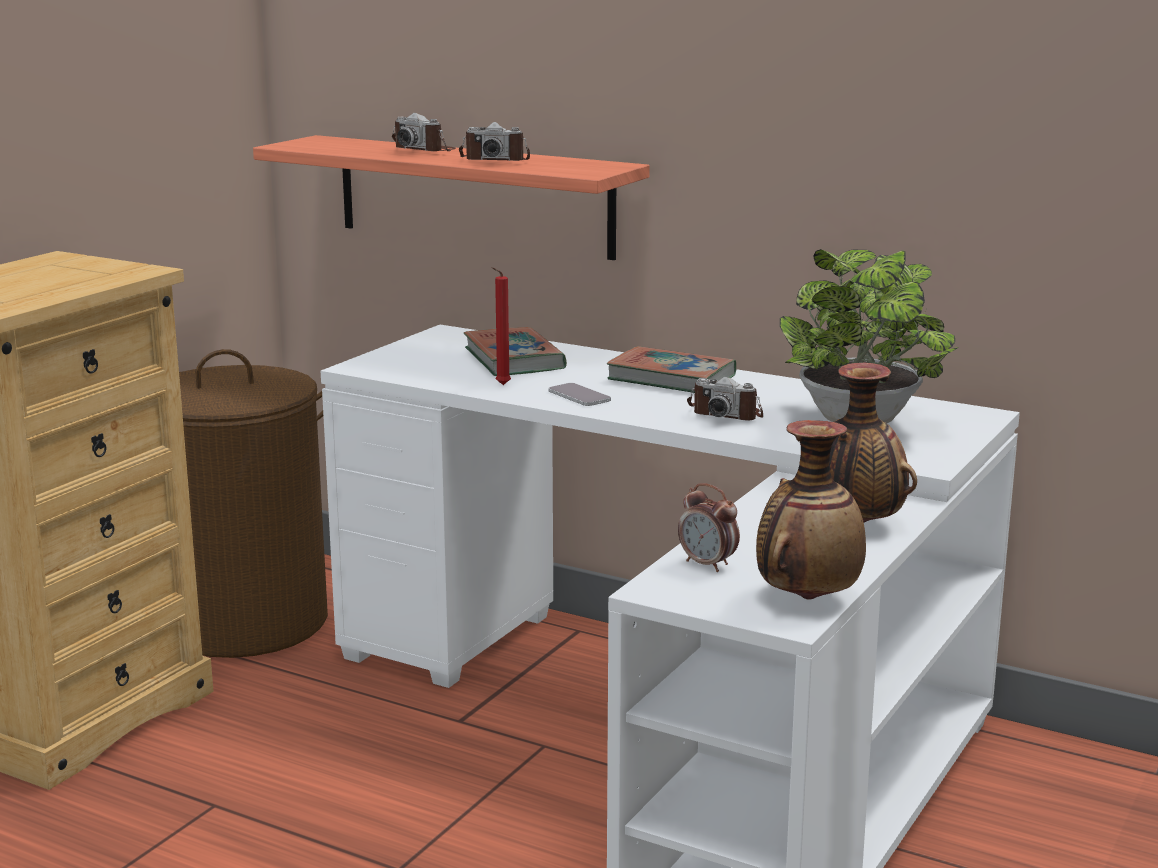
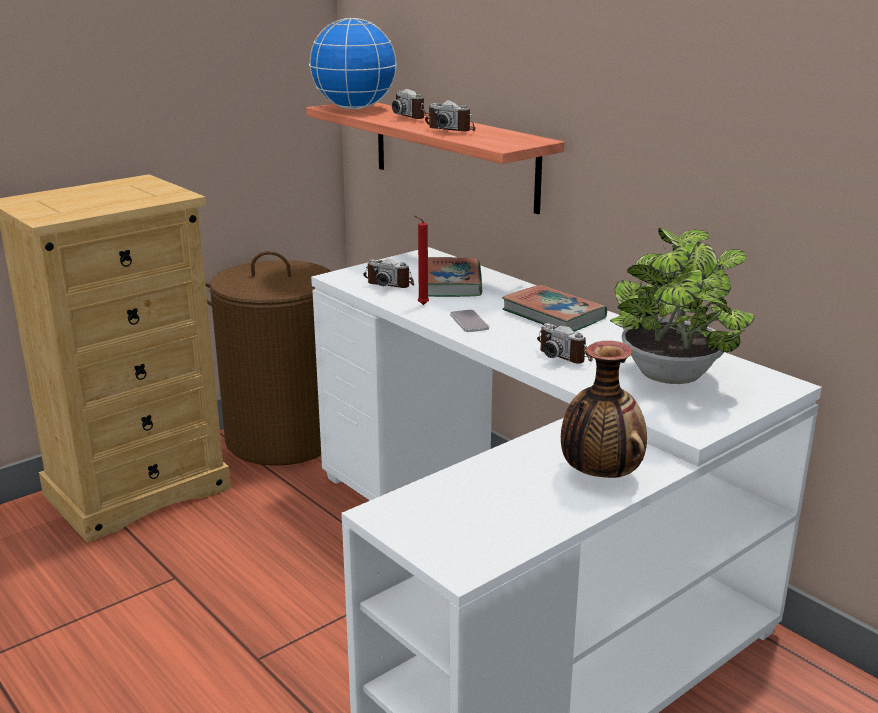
camera: 20 degrees right, 5 degrees up
(325, 145) = (355, 108): none -> globe
(436, 367) = (390, 283): none -> camera
(708, 564) = (444, 495): alarm clock -> none
(807, 597) = (496, 545): vase -> none

